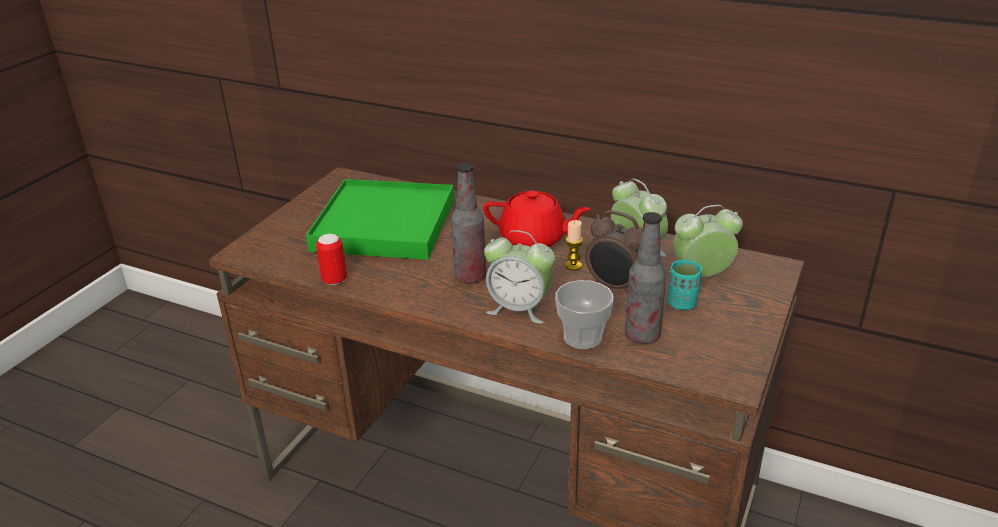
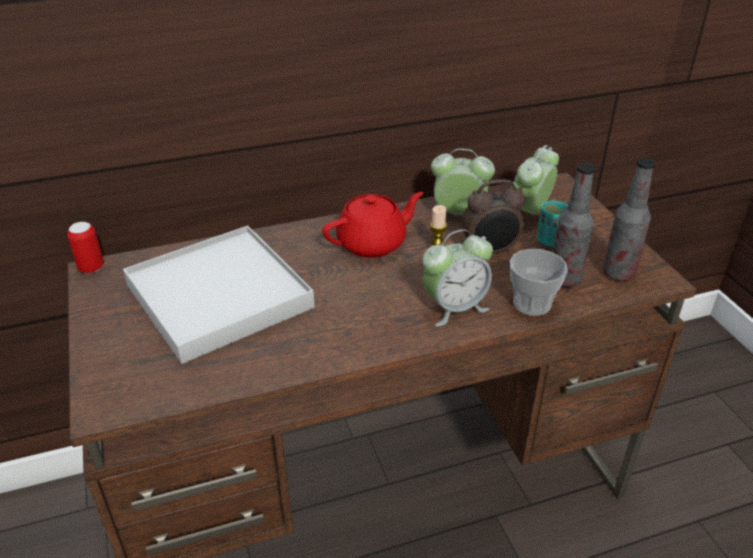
camera: 45 degrees left, 5 degrees up
(334, 280) = (257, 376): can -> can (91, 268)
(385, 224) = (219, 296): green tray -> white tray
(470, 277) = (374, 303): bottle -> bottle (618, 273)

